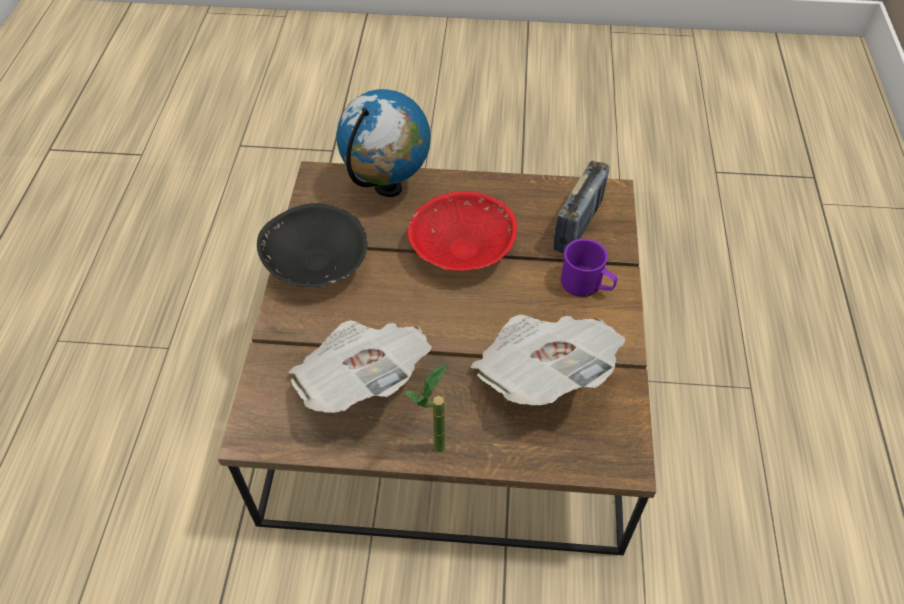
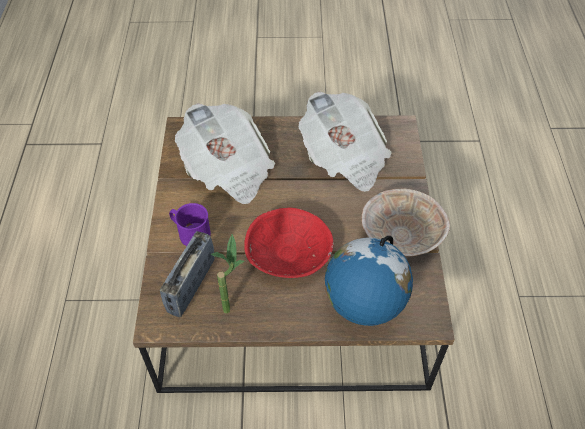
camera: 175 degrees right, 0 degrees up
(317, 264) = (400, 234): black bowl -> beige bowl
(431, 454) = (294, 124): potted plant -> potted plant (232, 305)

